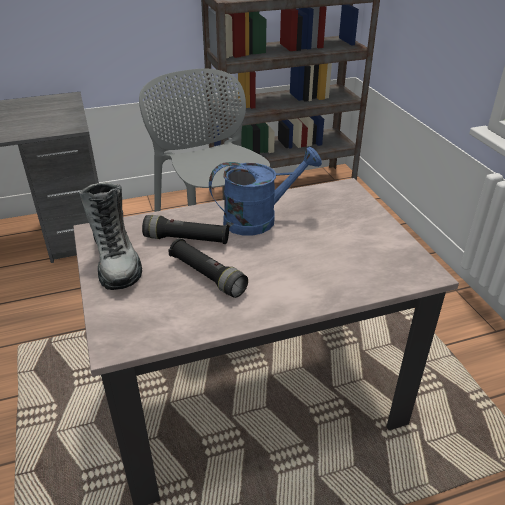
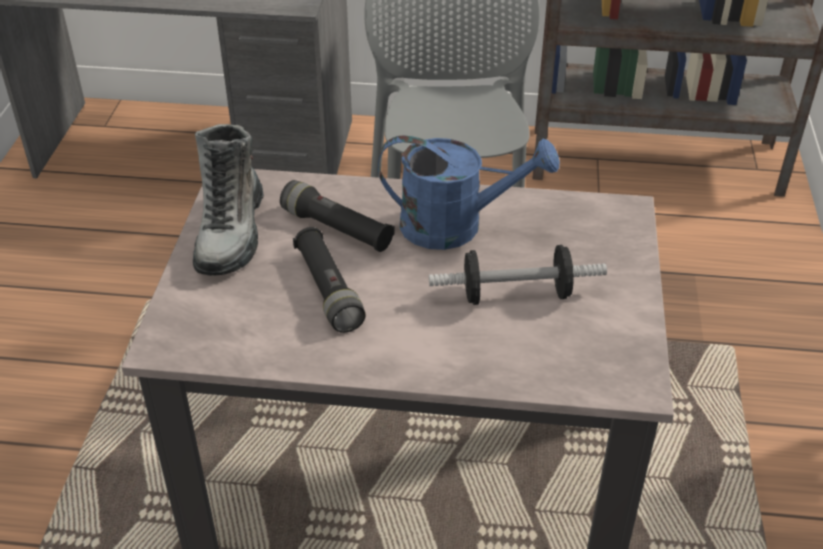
camera: 25 degrees right, 5 degrees up
(323, 246) = (516, 295): none -> dumbbell

